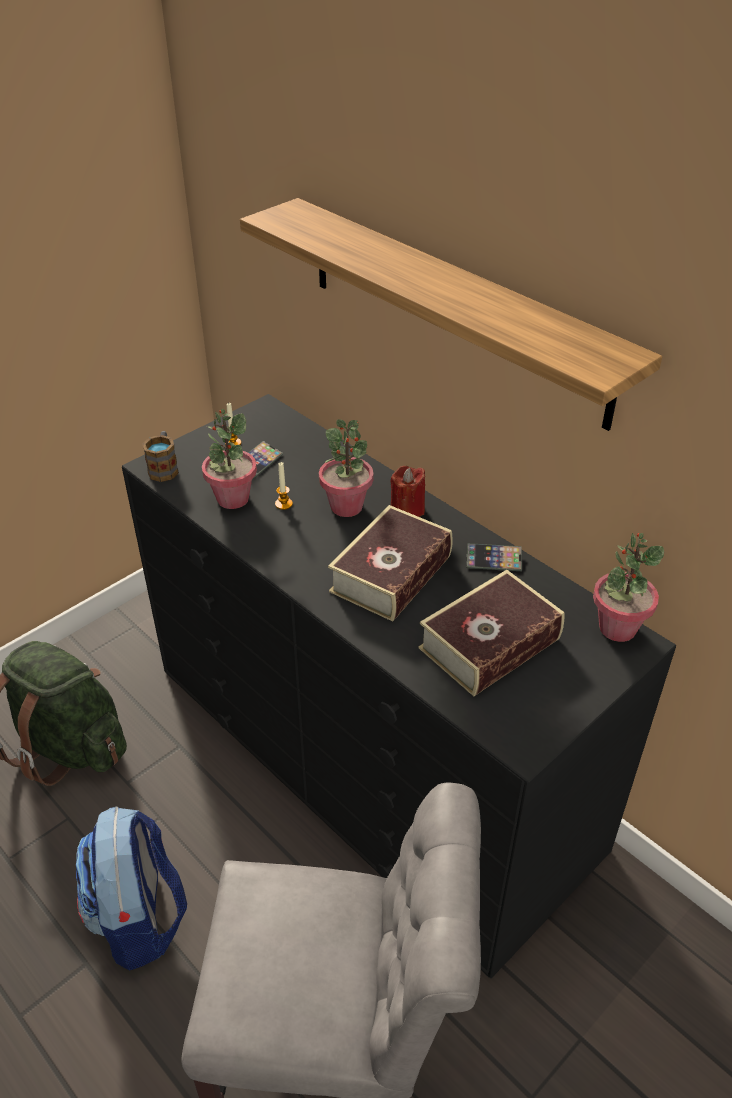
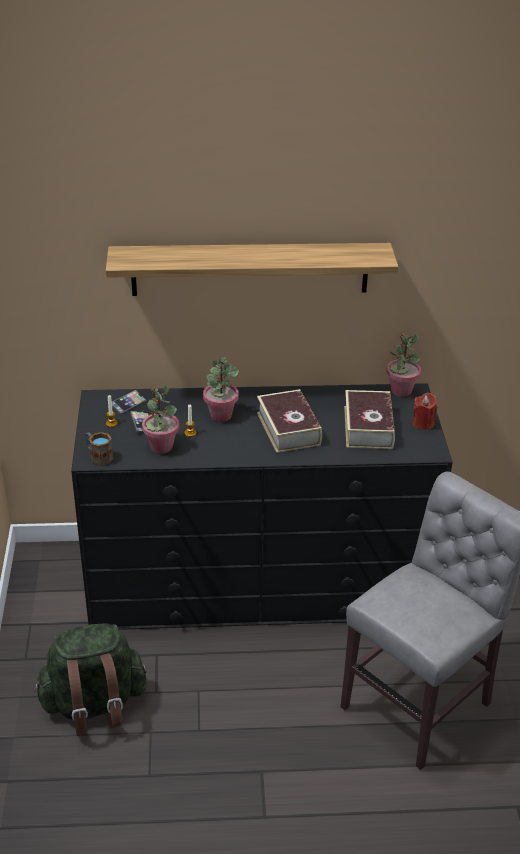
camera: 50 degrees left, 5 degrees down
(140, 919) = (257, 733): backpack -> none
(407, 509) = (249, 399): red candle -> red candle (423, 423)
(493, 560) = (318, 396): phone -> phone (128, 404)

